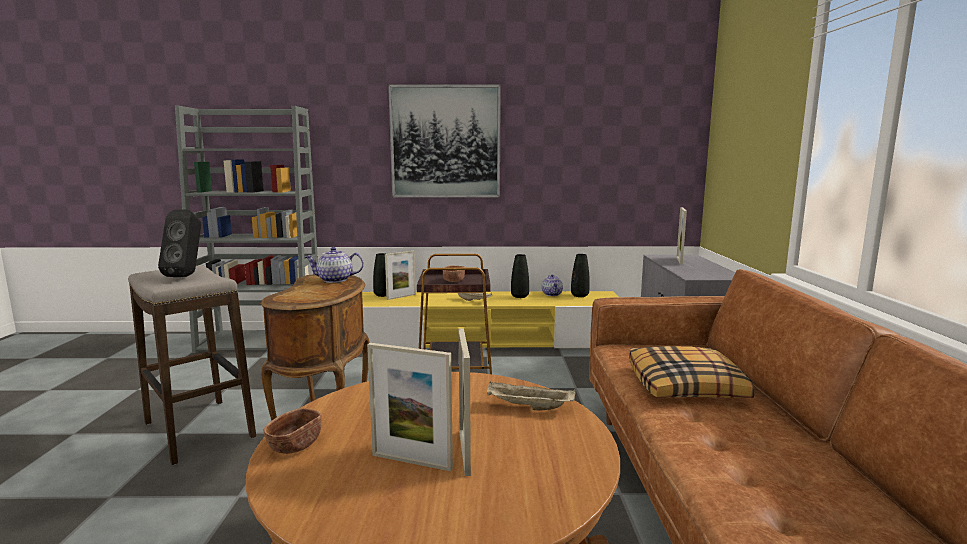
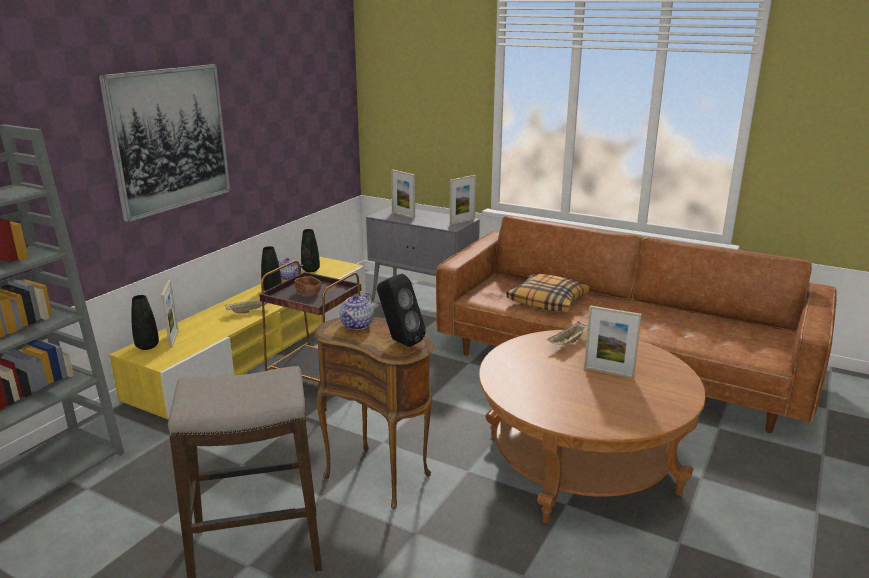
camera: 60 degrees left, 10 degrees up
(187, 275) = (237, 387): black speaker -> black speaker (399, 341)
(295, 445) = (565, 418): brown bowl -> none
(411, 461) = (609, 388): picture frame -> picture frame (462, 222)

